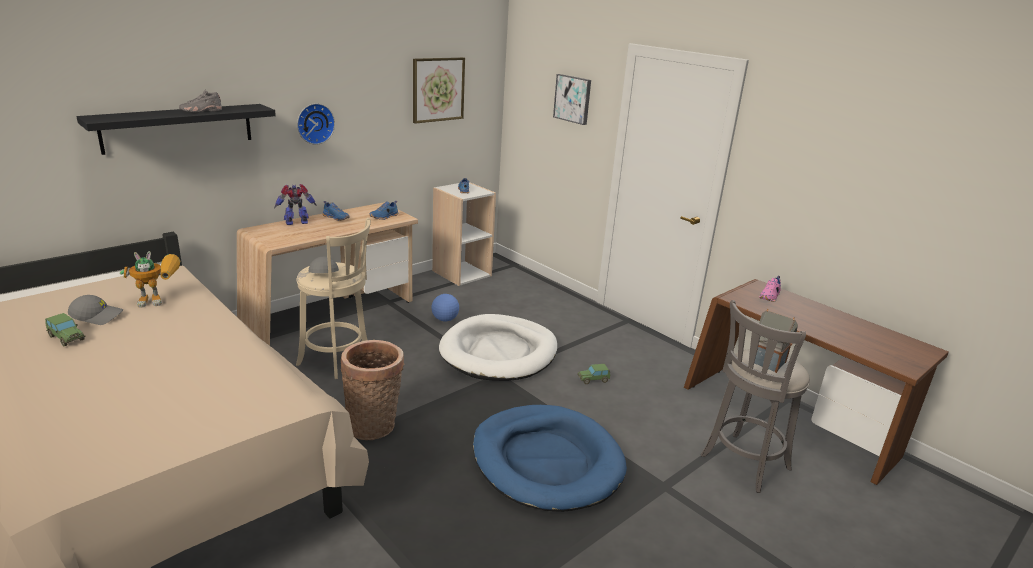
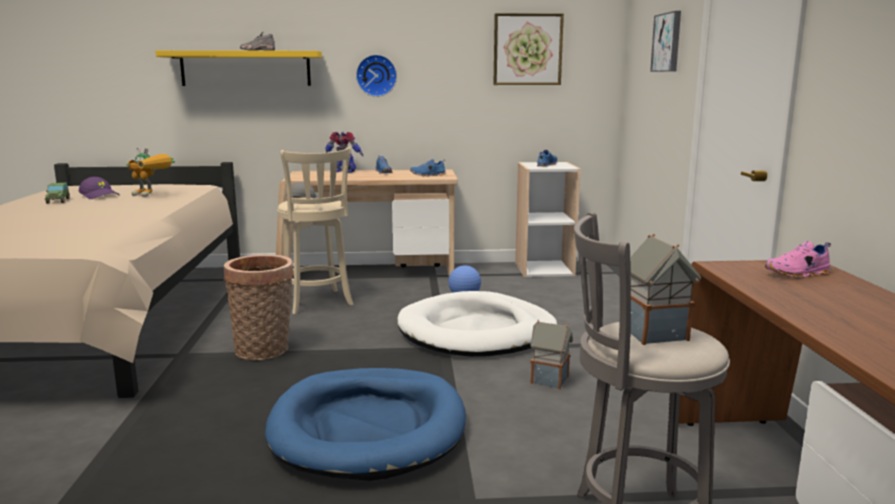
camera: 40 degrees right, 10 degrees down
(97, 316) = (100, 196): grey cap -> purple cap
(178, 128) = (245, 68): black shelf -> yellow shelf
(593, 379) = (551, 380): toy car -> toy house

